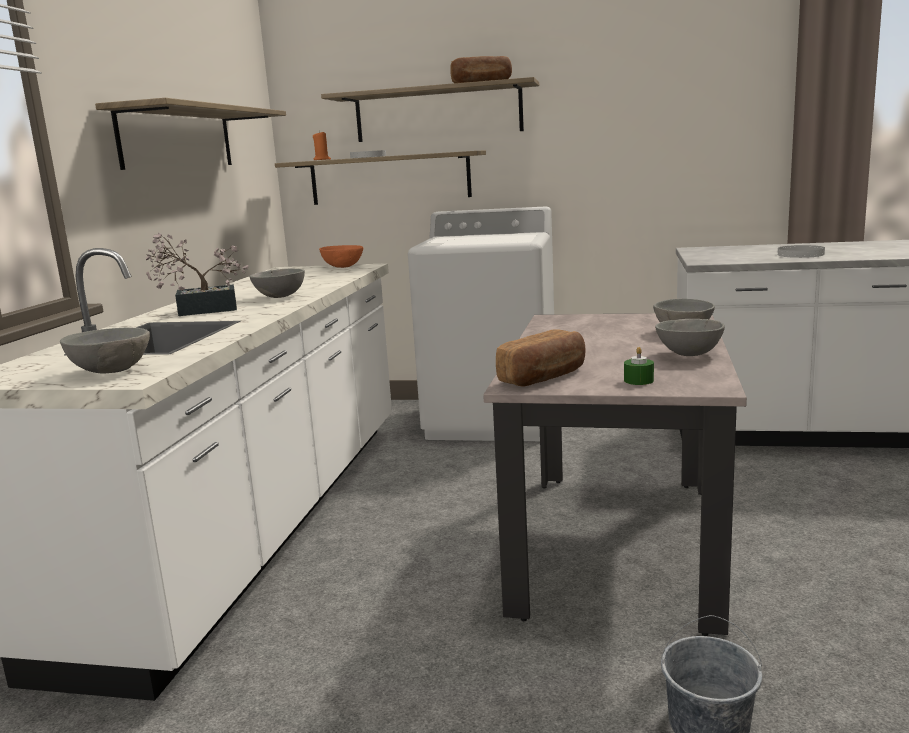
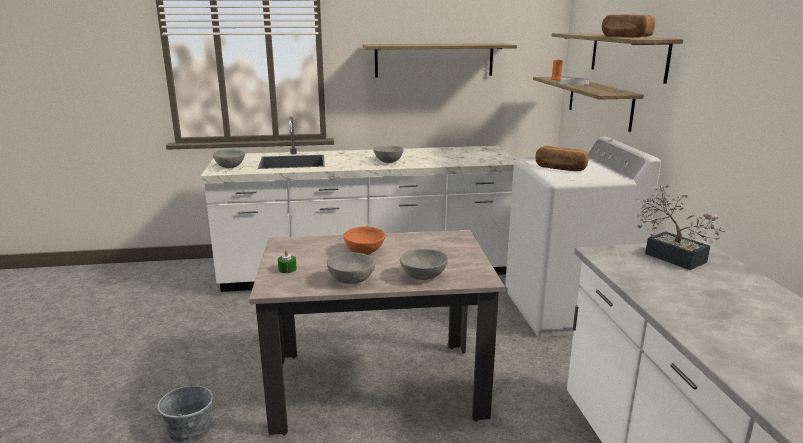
camera: 70 degrees right, 5 degrees up
(200, 310) = (350, 156): potted plant -> potted plant (669, 255)
(343, 267) = (501, 157): orange bowl -> orange bowl (365, 252)
(544, 376) = (298, 246): bread -> bread (560, 168)
(800, 254) = (685, 295): white plate -> none

